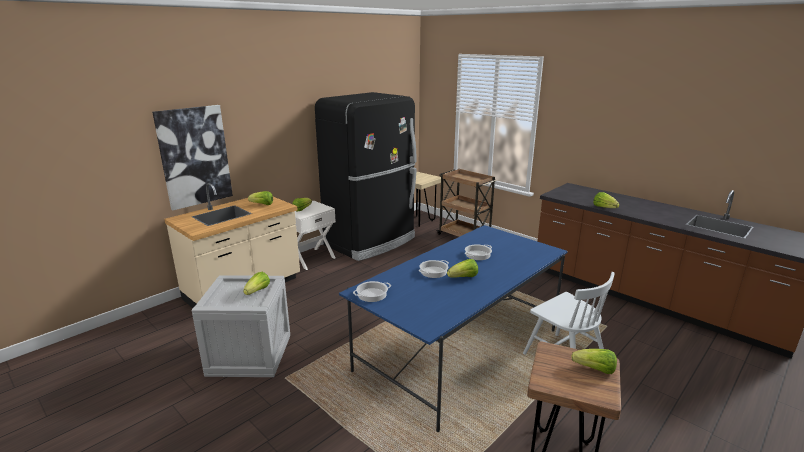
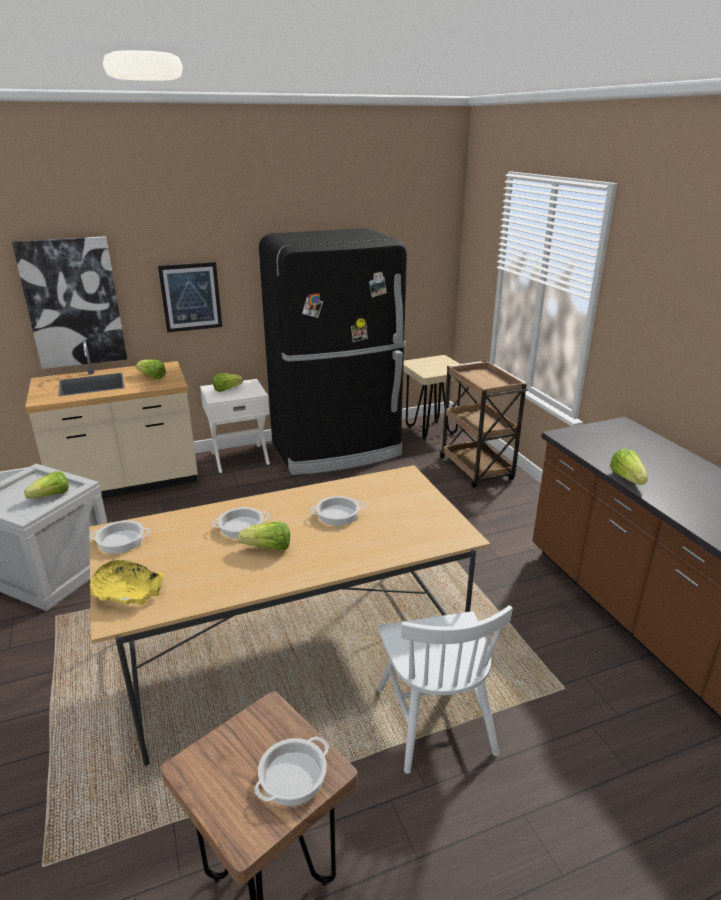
camera: 25 degrees right, 5 degrees up
(272, 145) = (190, 297): none -> picture
(416, 316) = (128, 592): none -> yellow bowl
(459, 350) = (293, 650): blue dining table -> beige dining table
(595, 370) = (293, 777): lettuce -> cooking pot

